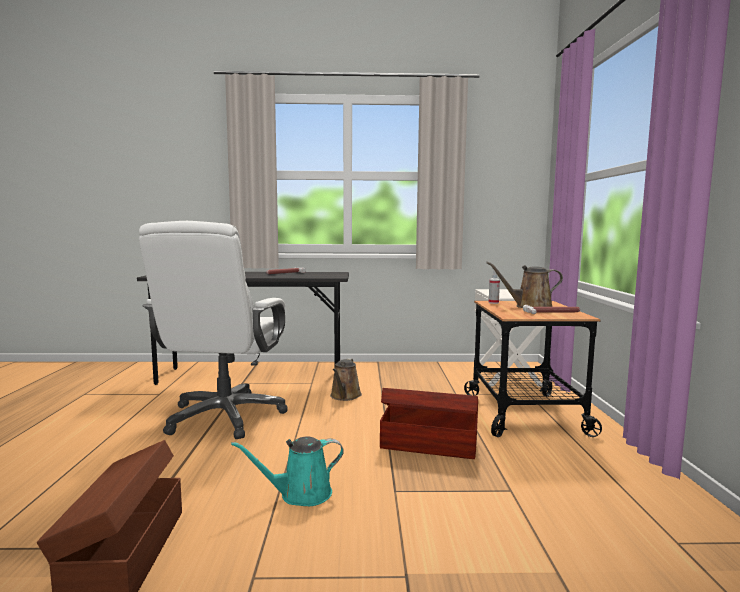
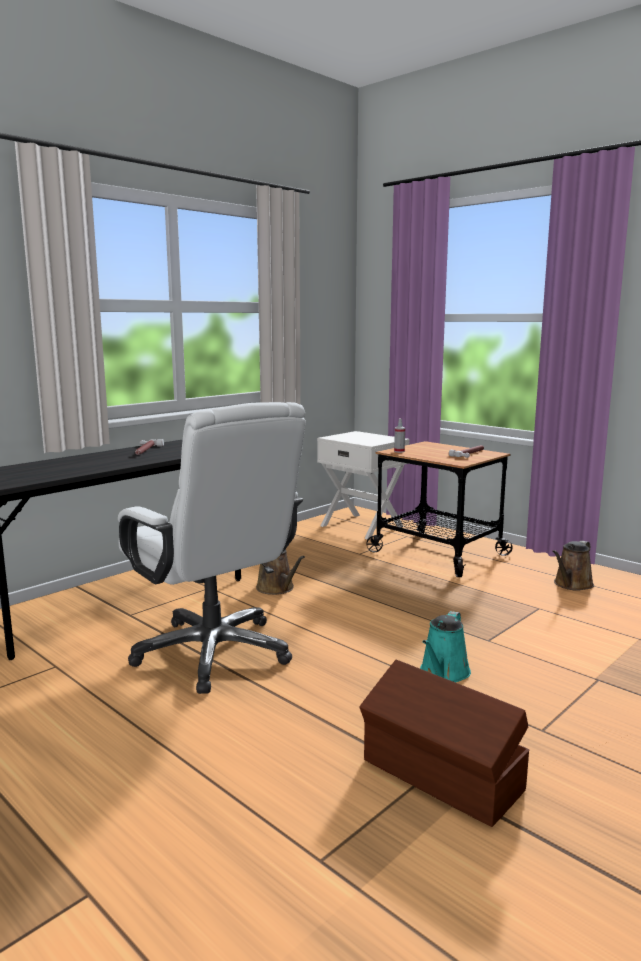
camera: 45 degrees left, 5 degrees up
(428, 443) = (432, 600): brown storage box -> none
(530, 306) = (436, 450): brown watering can -> brown watering can (571, 585)

